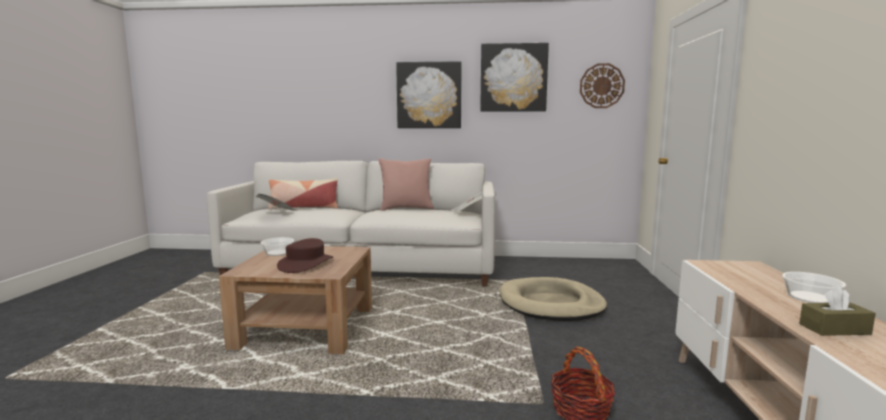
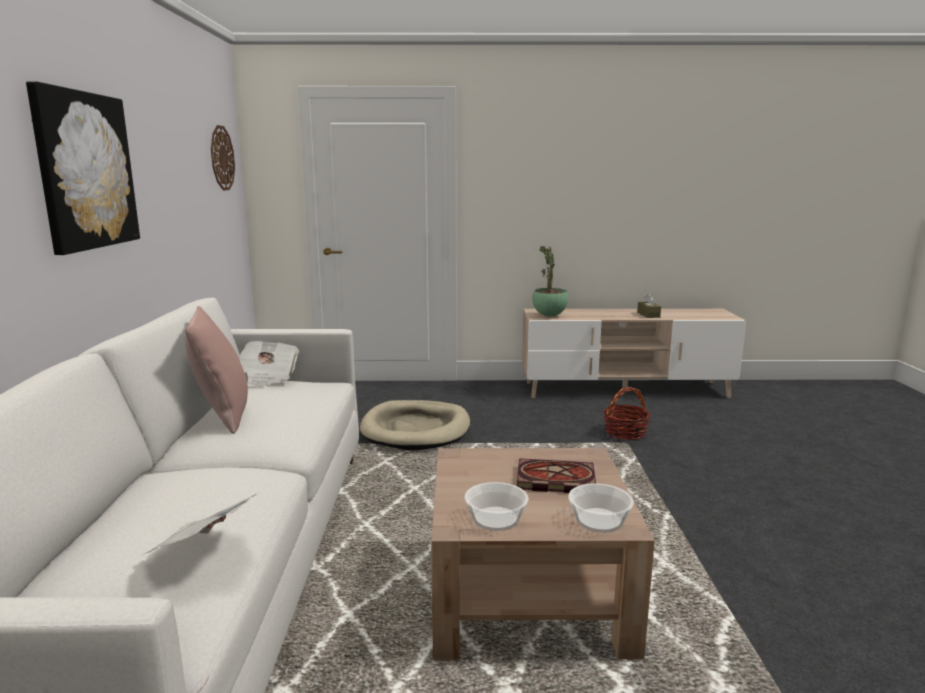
camera: 95 degrees left, 5 degrees up
(303, 208) = (109, 535): pillow -> none
(306, 264) = (553, 480): brown hat -> book
(513, 78) = (165, 140): picture -> none
(722, 268) = (549, 316): none -> potted plant
(809, 297) = (600, 311): bowl -> bowl (598, 520)

